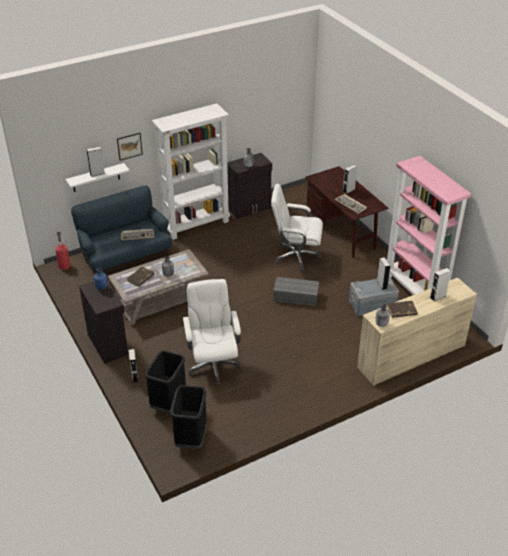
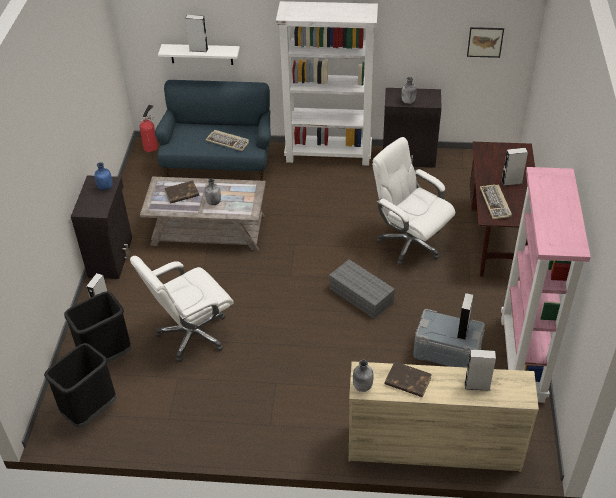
camera: 35 degrees right, 5 degrees up
(129, 146) = (248, 27): picture -> picture (485, 42)
(213, 364) = (192, 334): white office chair -> white office chair turned 150 degrees counterclockwise

